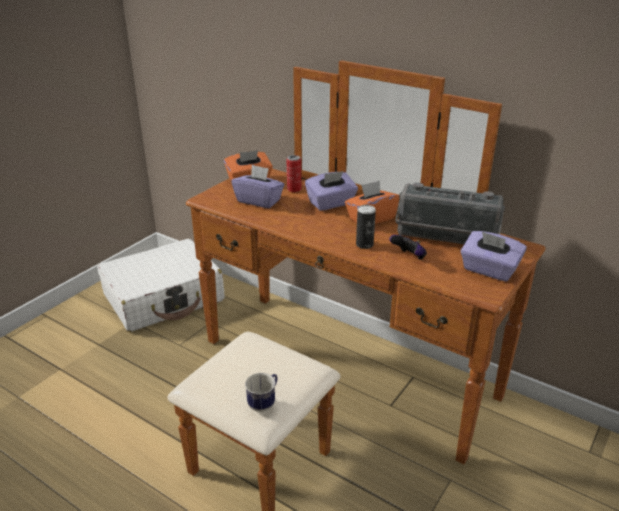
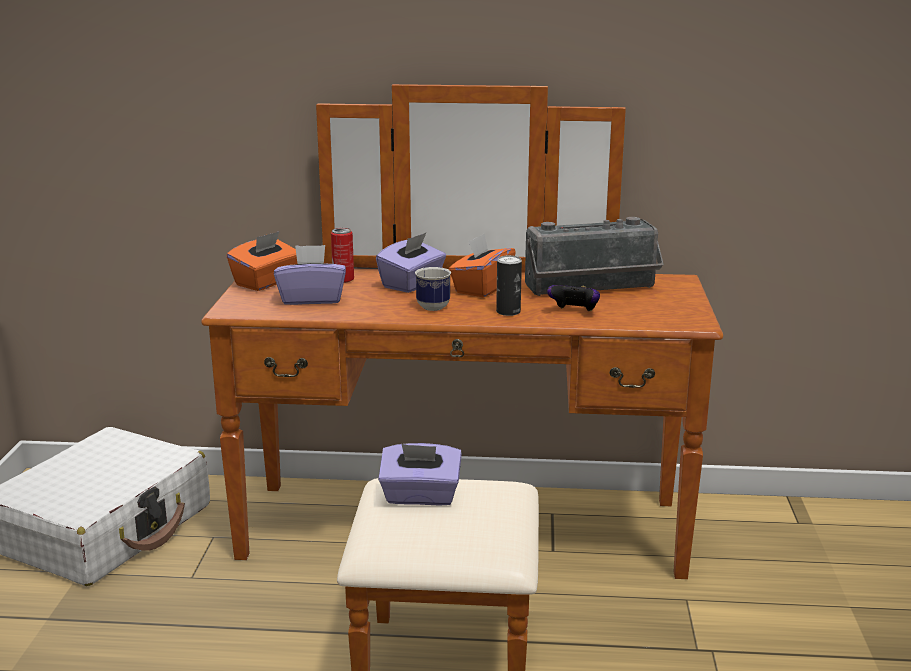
camera: 30 degrees left, 10 degrees down
(264, 403) = (490, 535): mug -> mug (434, 305)
(489, 270) = (671, 305): purple tissue box -> purple tissue box (420, 496)

